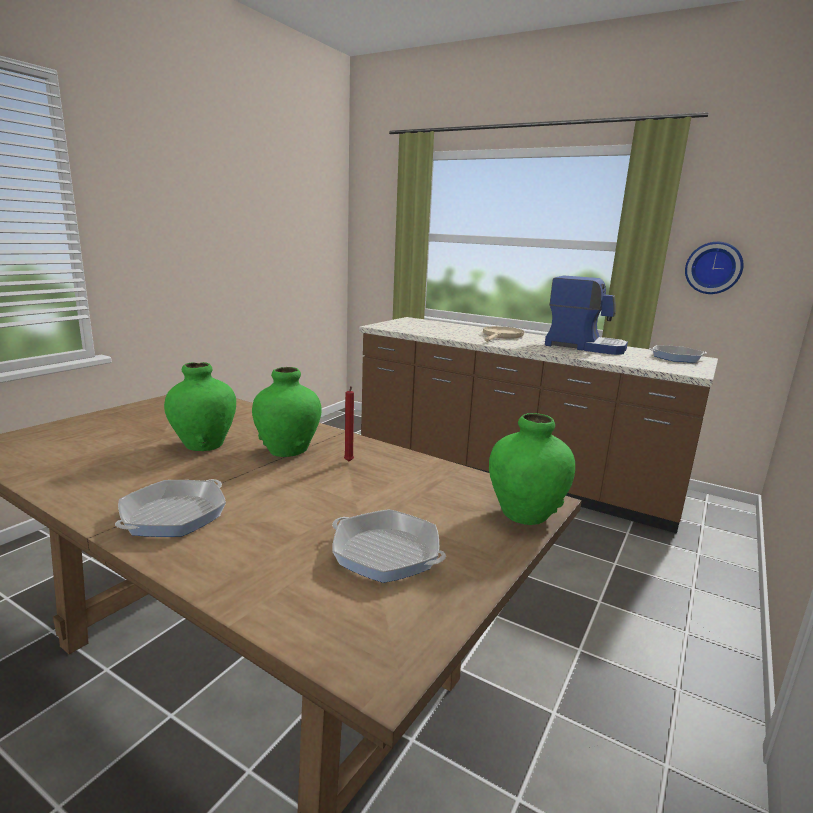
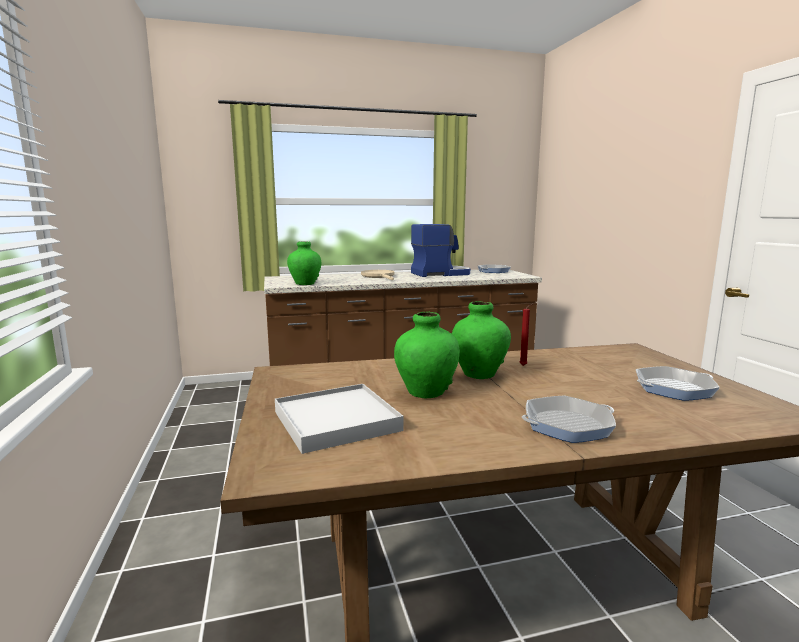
camera: 45 degrees left, 5 degrees down
(100, 437) = (336, 421): none -> white tray
(174, 515) = (567, 425): frying pan -> frying pan turned 90 degrees clockwise
(525, 514) = (646, 355): green vase -> green vase (305, 284)
(713, 268) = (486, 212): wall clock -> none

